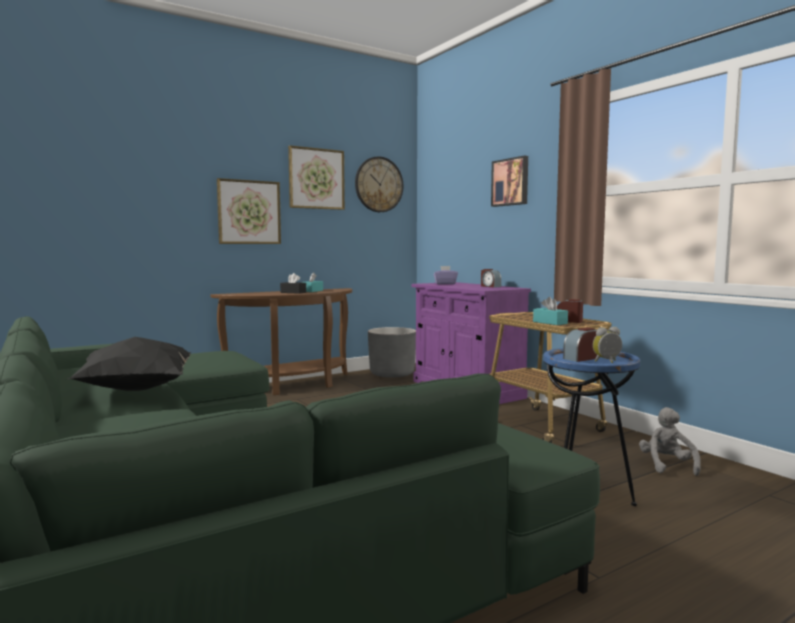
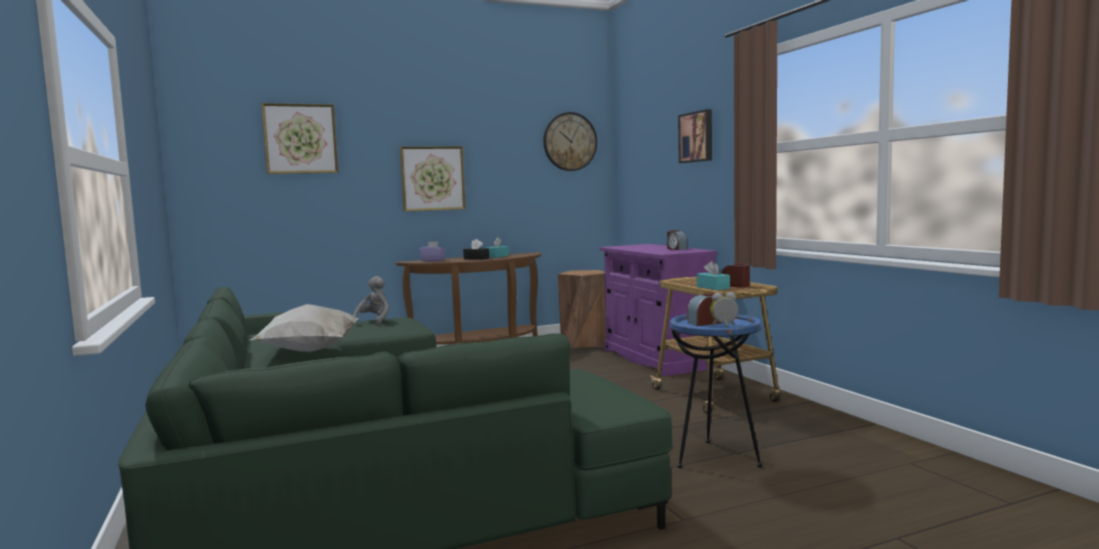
camera: 10 degrees right, 0 degrees up
(136, 391) = (309, 352): black pillow -> white pillow
(316, 178) = (501, 140): picture -> picture (300, 139)
(392, 374) = (585, 342): grey planter -> brown stool
(445, 283) = (634, 246): purple tissue box -> purple tissue box (433, 260)
(667, 465) = (822, 434): grey plush toy -> grey plush toy (374, 322)

